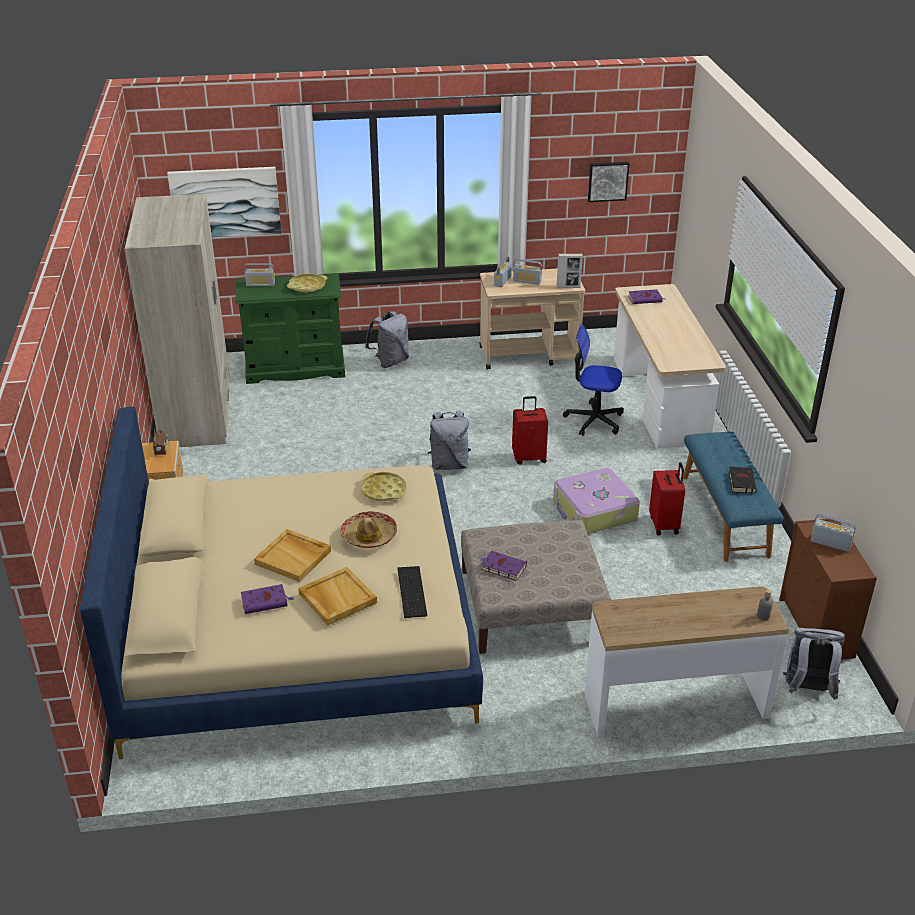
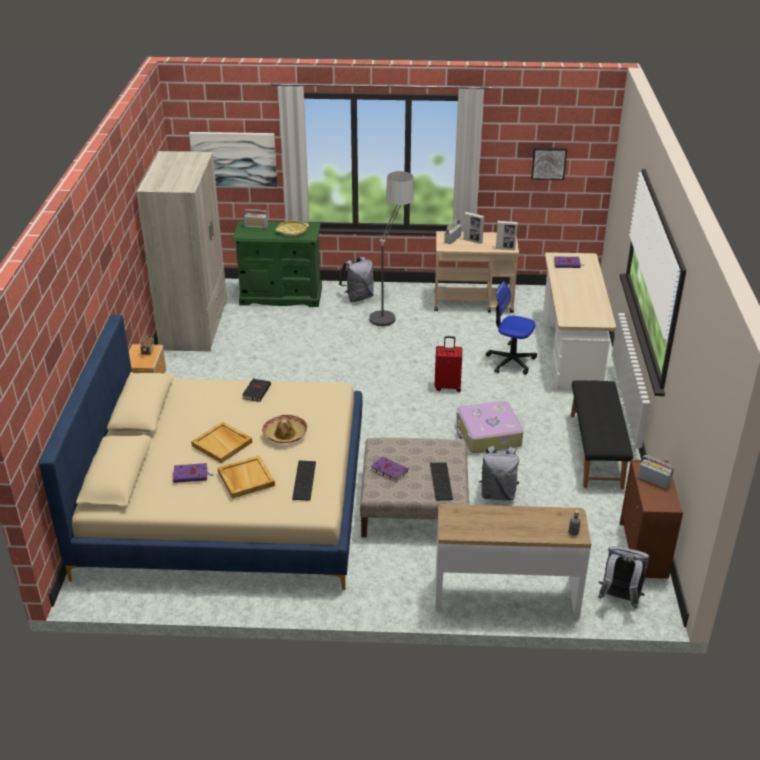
camera: 10 degrees right, 0 degrees up
(383, 490) = (307, 400): yellow tray -> none
(432, 373) = (389, 310): none -> floor lamp
(449, 464) = (381, 385): grey backpack -> grey backpack (498, 494)
(527, 281) = (472, 241): radio -> picture frame
(568, 573) = (440, 481): none -> keyboard
(665, 525) = (543, 452): red suitcase -> none
(725, 515) = (596, 450): blue bench -> black bench
(741, 481) = (606, 423): black book -> black book (257, 391)

